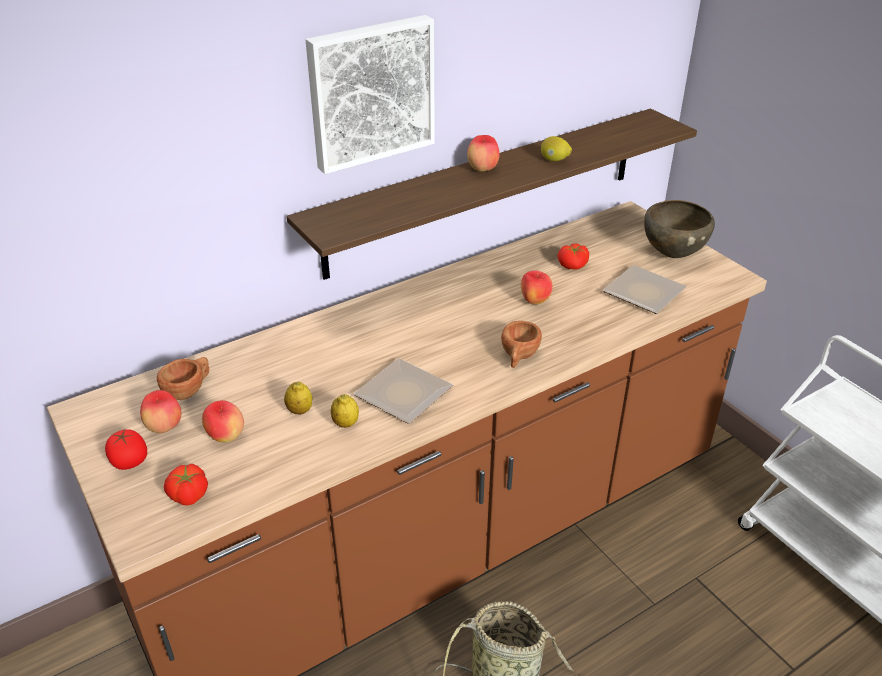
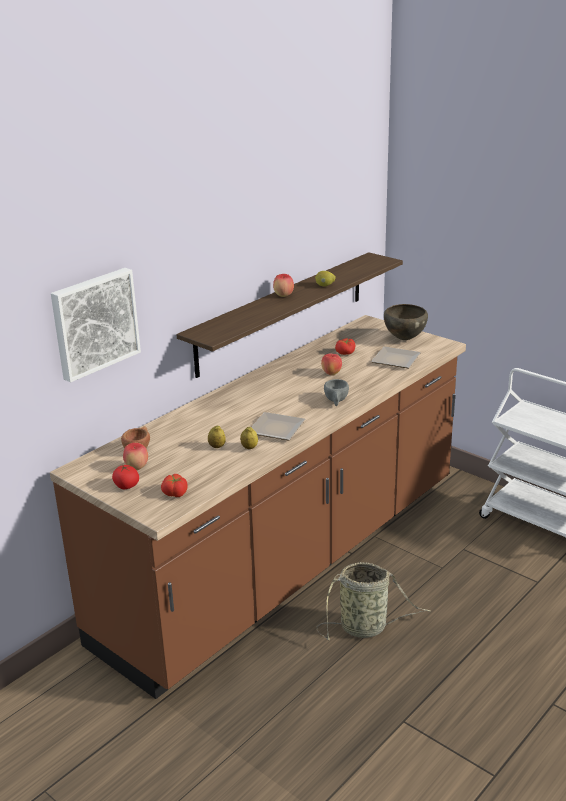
camera: 15 degrees left, 10 degrees down
(226, 437) = (179, 465): apple -> none
(370, 92) = (219, 251): picture -> picture (94, 322)
(518, 357) = (336, 401): brown cup -> grey cup

